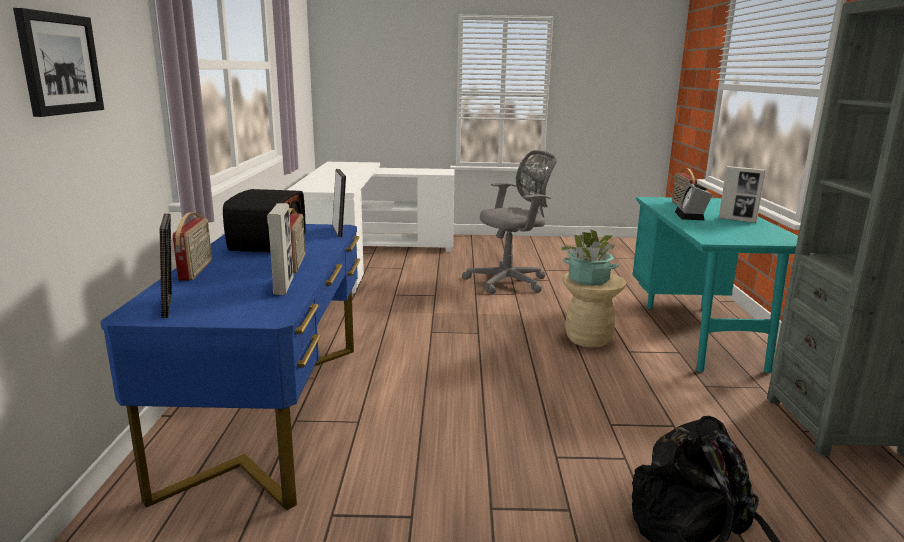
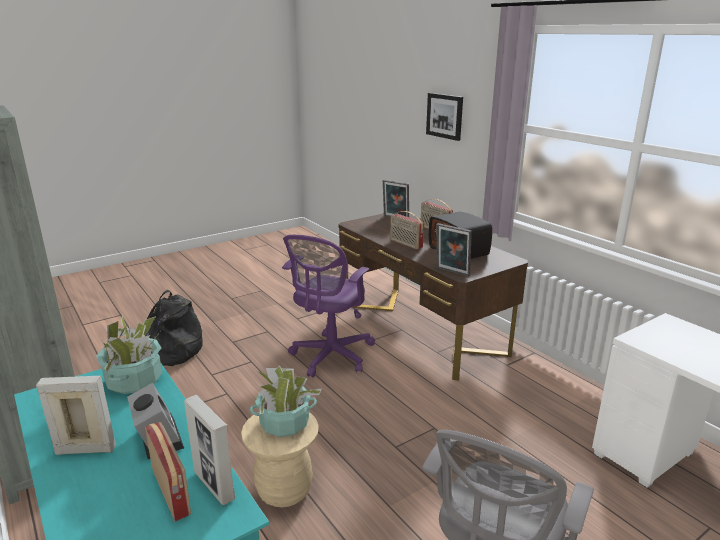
camera: 145 degrees right, 5 degrees up
(271, 411) = (421, 329): blue desk -> brown desk
(283, 286) = (379, 234): picture frame -> picture frame (214, 485)
(441, 420) = (330, 357): none -> purple office chair
(715, 235) = (134, 380): none -> potted plant

